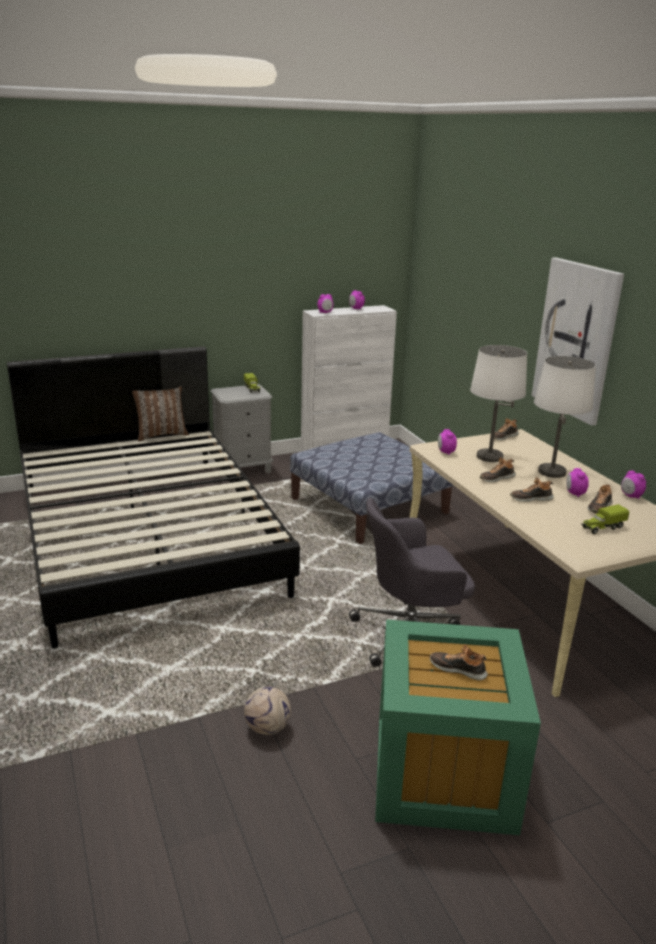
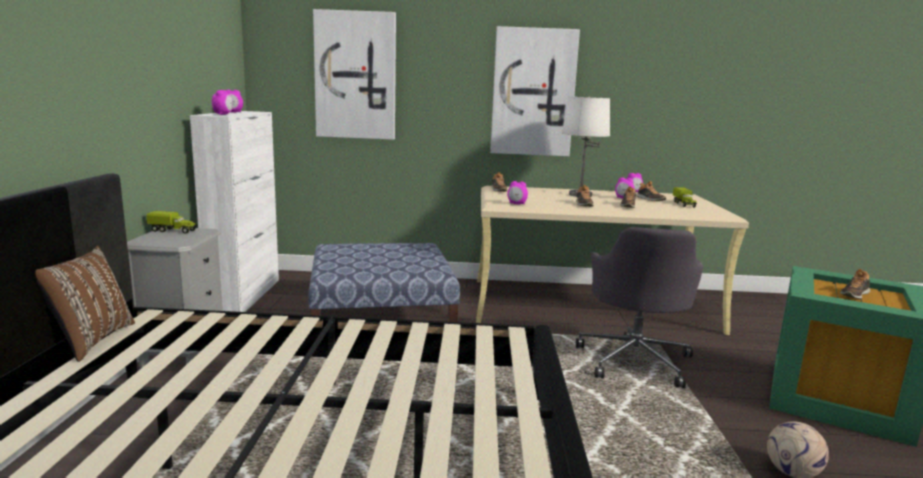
camera: 65 degrees left, 10 degrees down
(462, 288) = (355, 76): none -> picture
(489, 457) = (538, 199): white table lamp -> none

